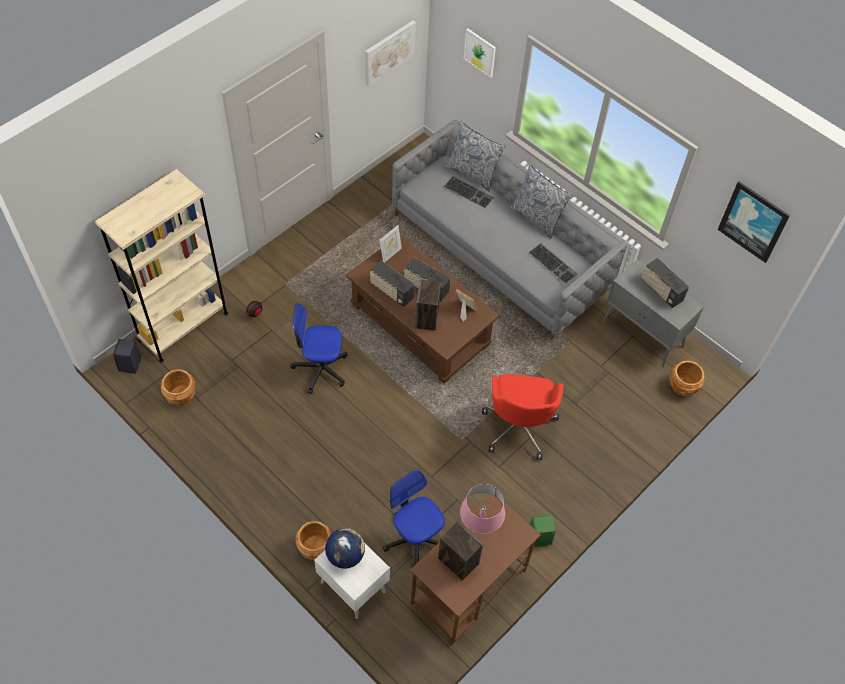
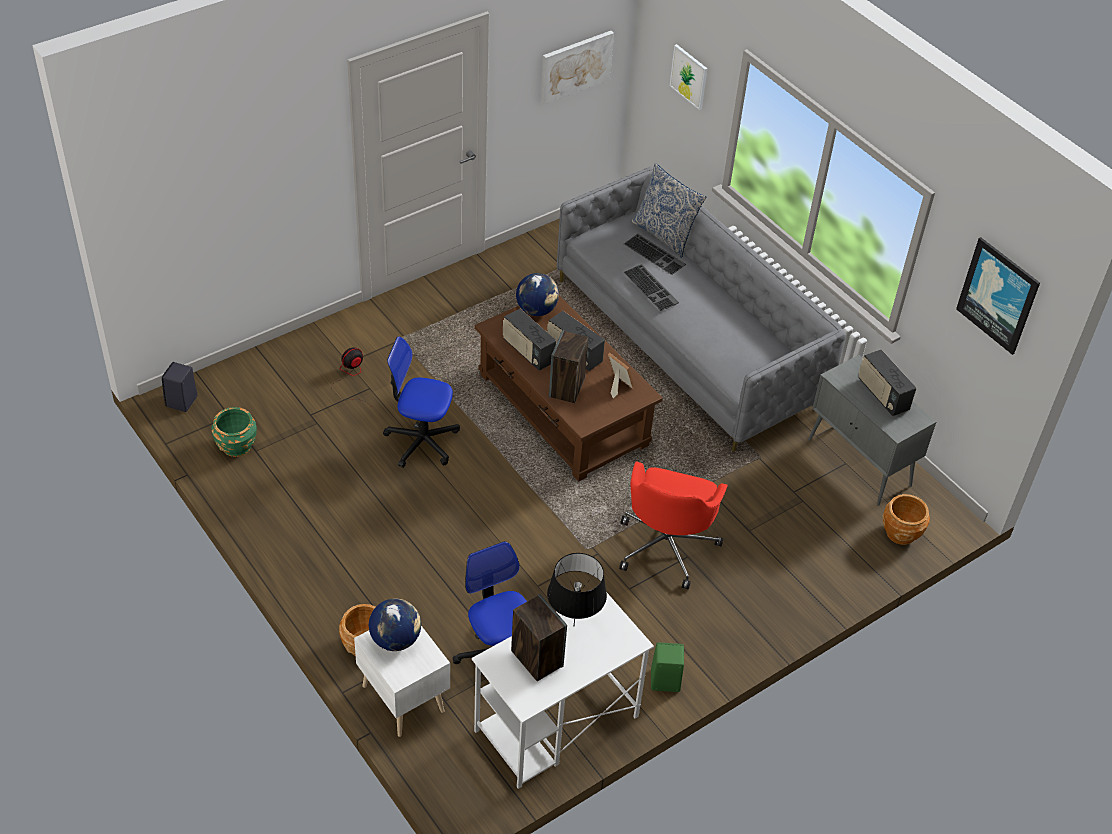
camera: 10 degrees right, 10 degrees down
(181, 396) = (236, 445): brown planter -> green planter
(183, 326) = (259, 368): beige bookcase -> none
(390, 254) = (536, 310): picture frame -> globe
(468, 587) = (555, 724): brown desk -> white desk
(479, 528) = (573, 626): pink table lamp -> black table lamp
(537, 218) = (737, 295): pillow -> none
(553, 263) = (748, 348): keyboard -> keyboard (652, 287)

